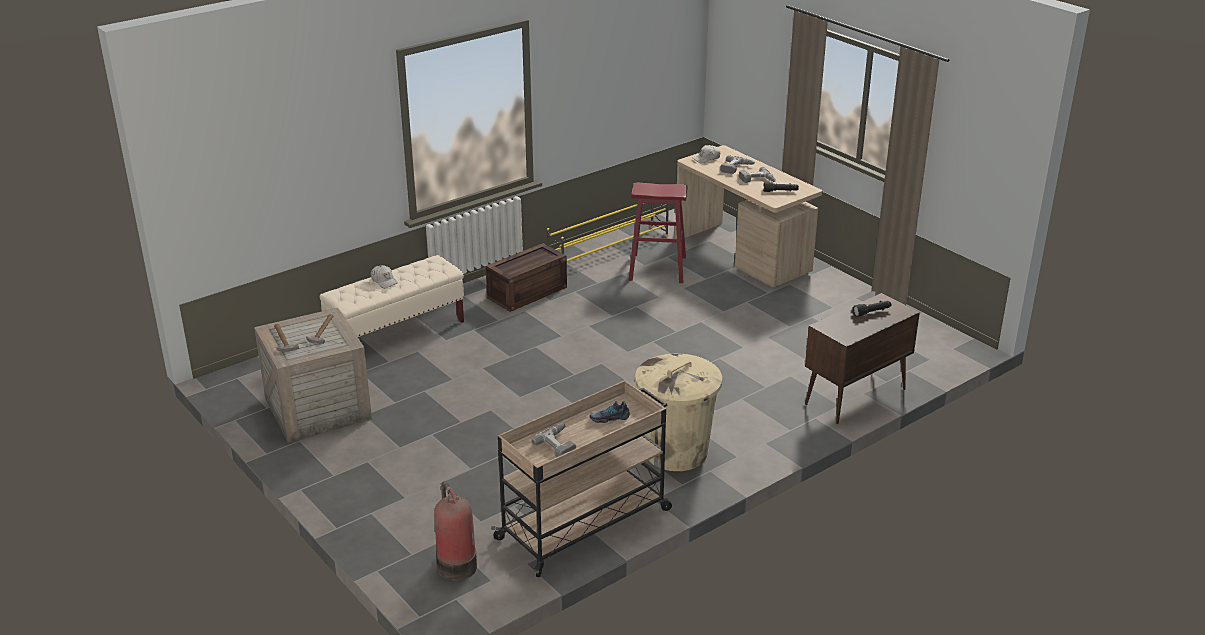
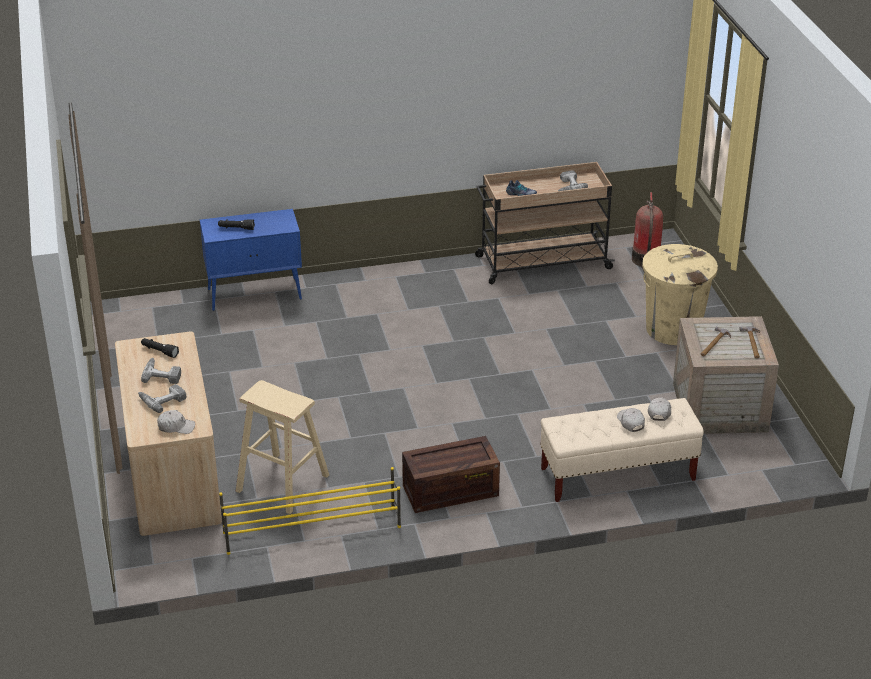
camera: 155 degrees left, 5 degrees up
(362, 293) = (659, 412): none -> white cap
(657, 268) = (283, 483): red stool -> beige stool
(676, 452) = (437, 291): beige trash can -> beige trash can (672, 329)
(854, 397) = (255, 294): brown cabinet -> blue cabinet

